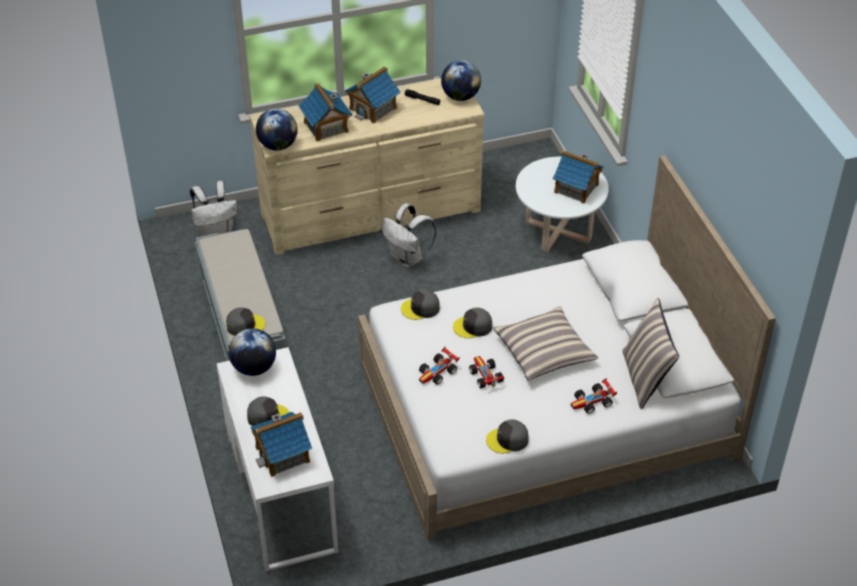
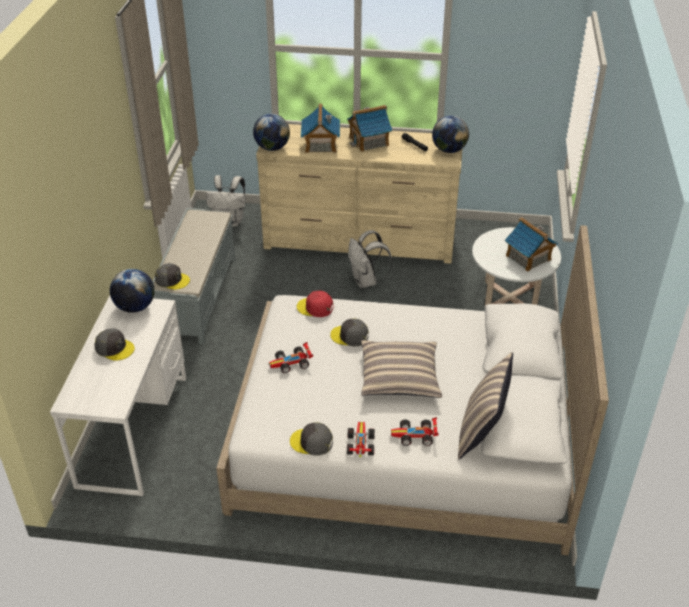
camera: 25 degrees right, 5 degrees down
(283, 454) = (101, 382): toy house -> none
(421, 308) = (315, 307): grey cap -> red cap
(485, 376) = (330, 380): toy car -> toy car (359, 444)

